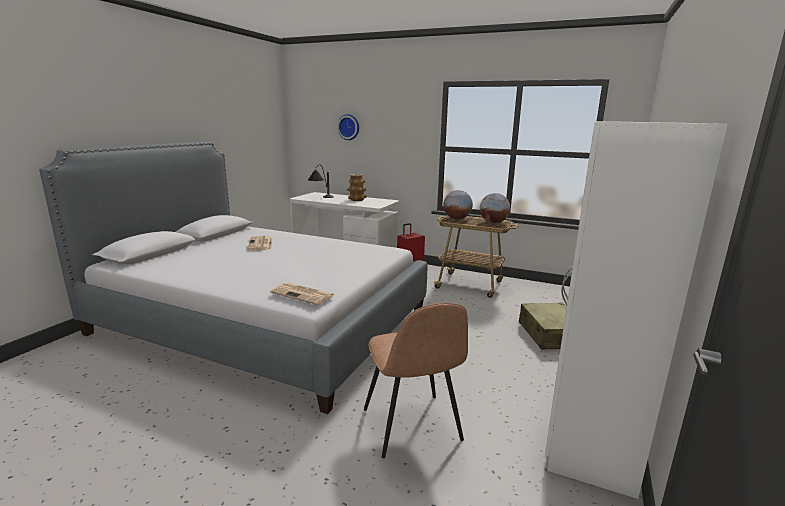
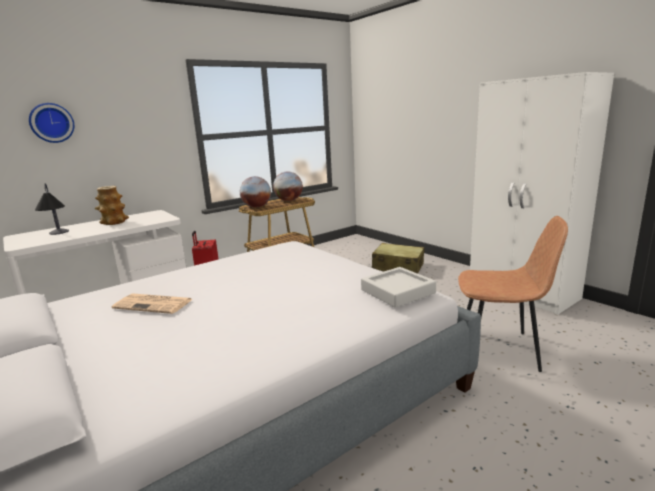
camera: 60 degrees left, 0 degrees up
(303, 294) = (397, 291): newspaper -> grey tray

